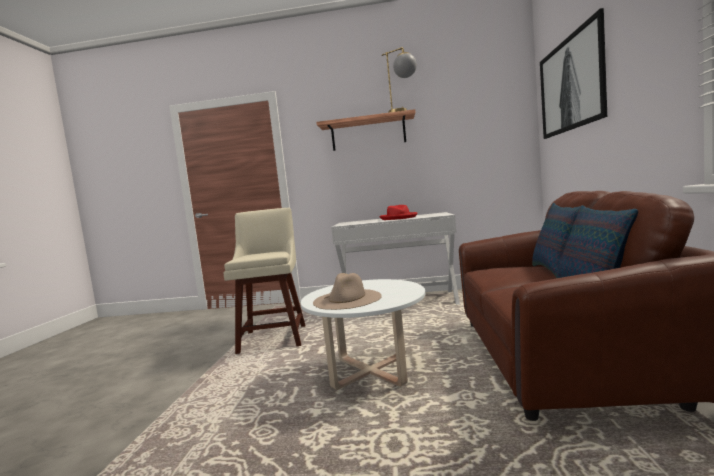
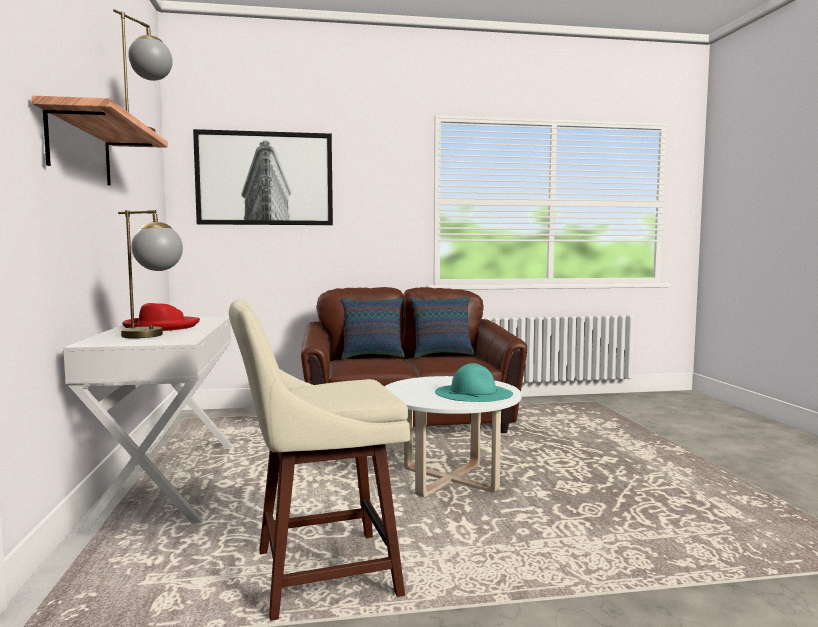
camera: 105 degrees left, 0 degrees up
(347, 299) = (473, 392): beige hat -> turquoise hat
(362, 222) = (153, 336): none -> table lamp

